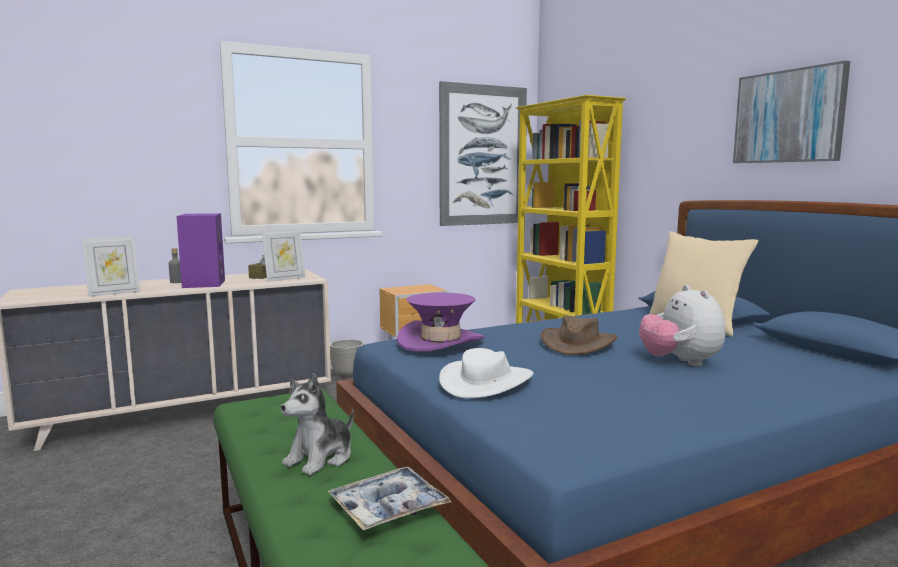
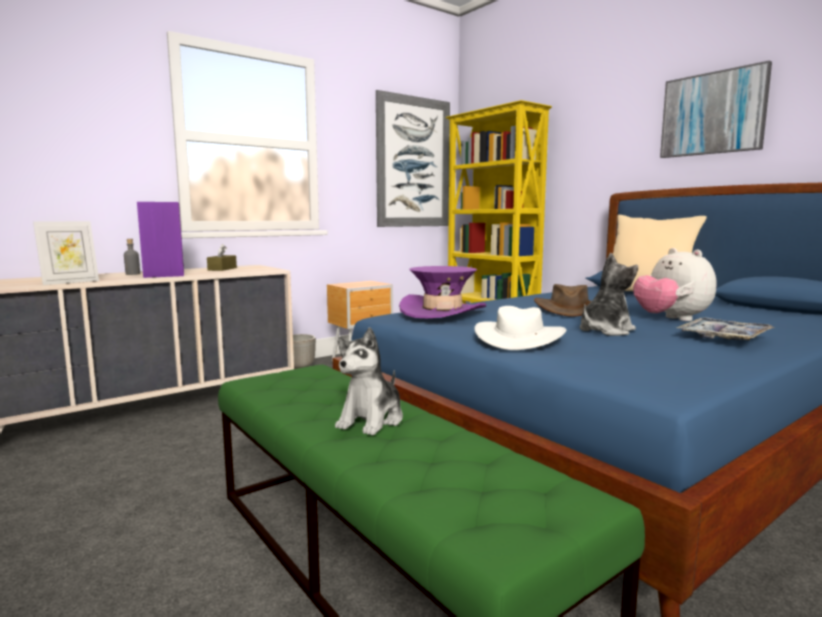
camera: 10 degrees left, 0 degrees up
(285, 279) = (246, 270): picture frame -> none
(388, 508) = (480, 457): tray -> tray (723, 337)
(589, 375) = (605, 331): none -> plush toy

